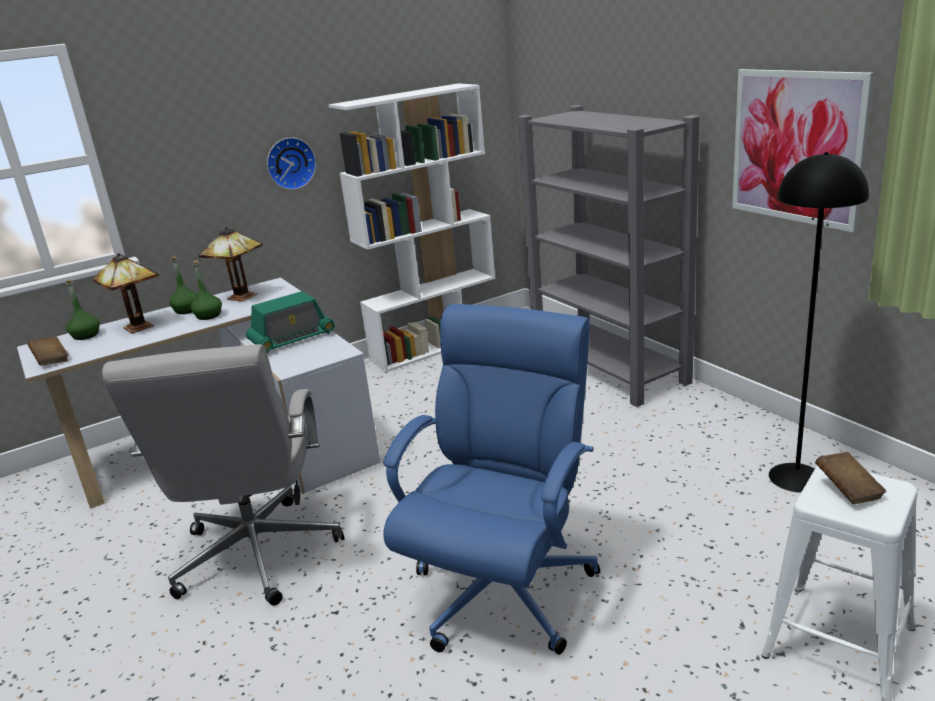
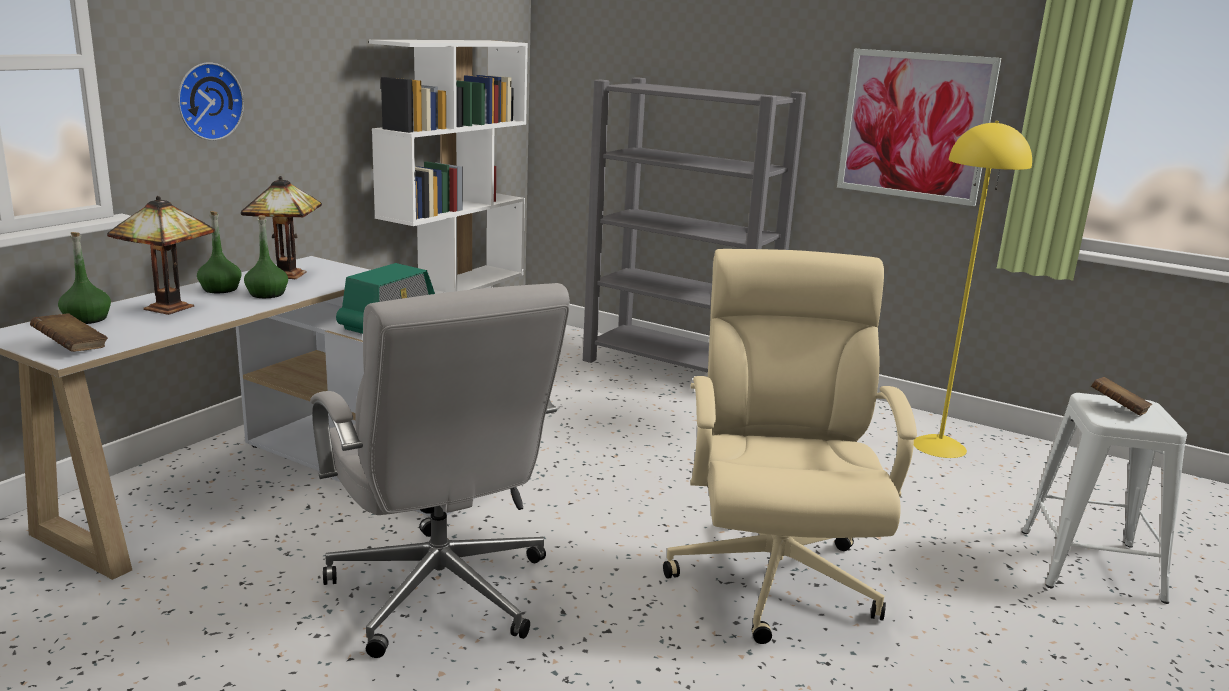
camera: 30 degrees left, 5 degrees down
(290, 163) = (318, 108): wall clock -> wall clock (207, 101)
(503, 593) = (774, 579): blue office chair -> beige office chair
(797, 477) = (939, 446): black floor lamp -> yellow floor lamp

